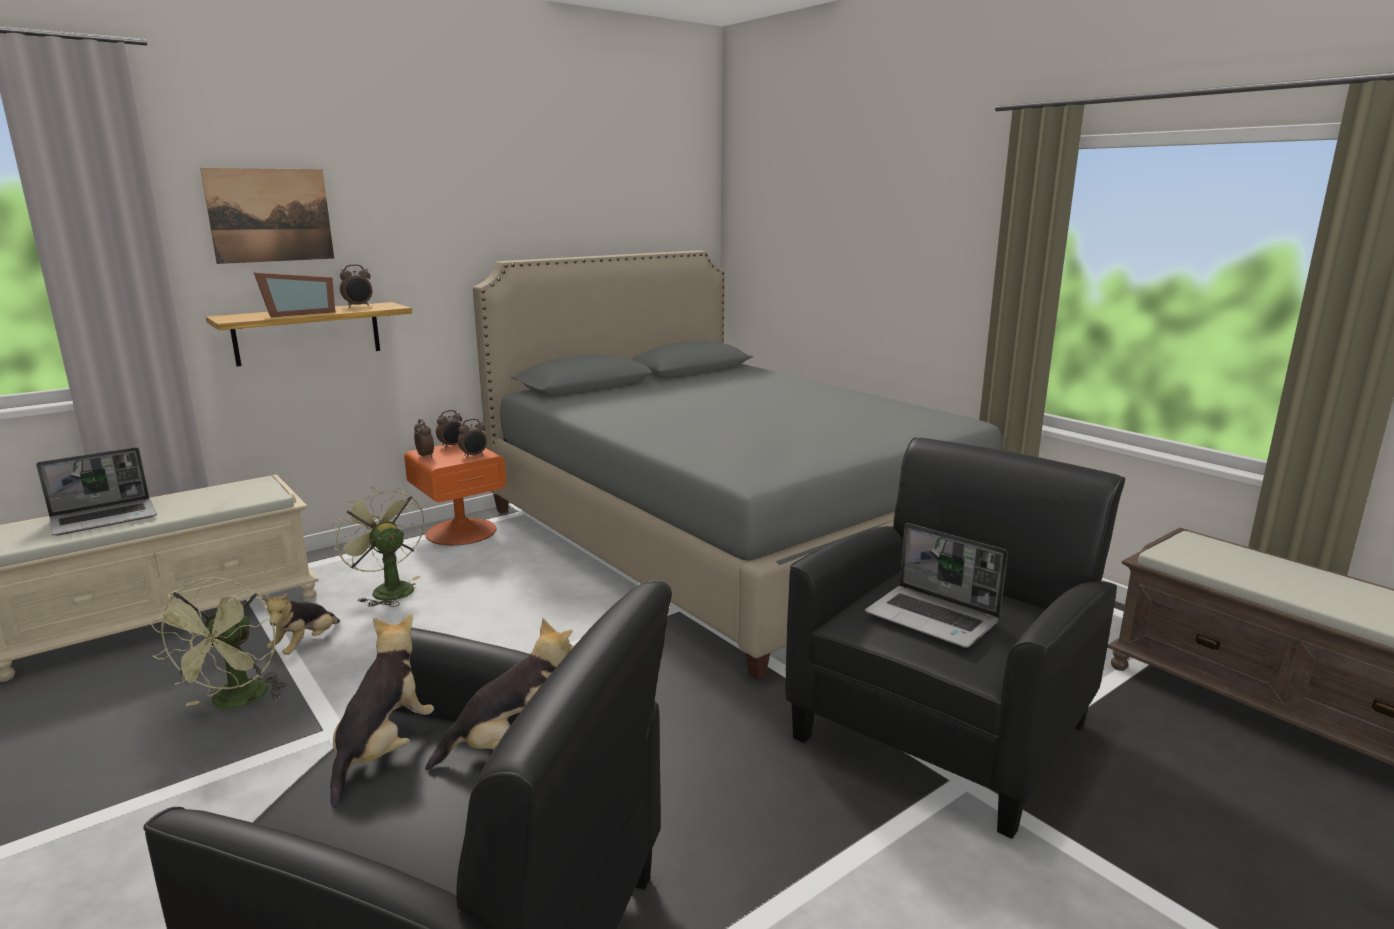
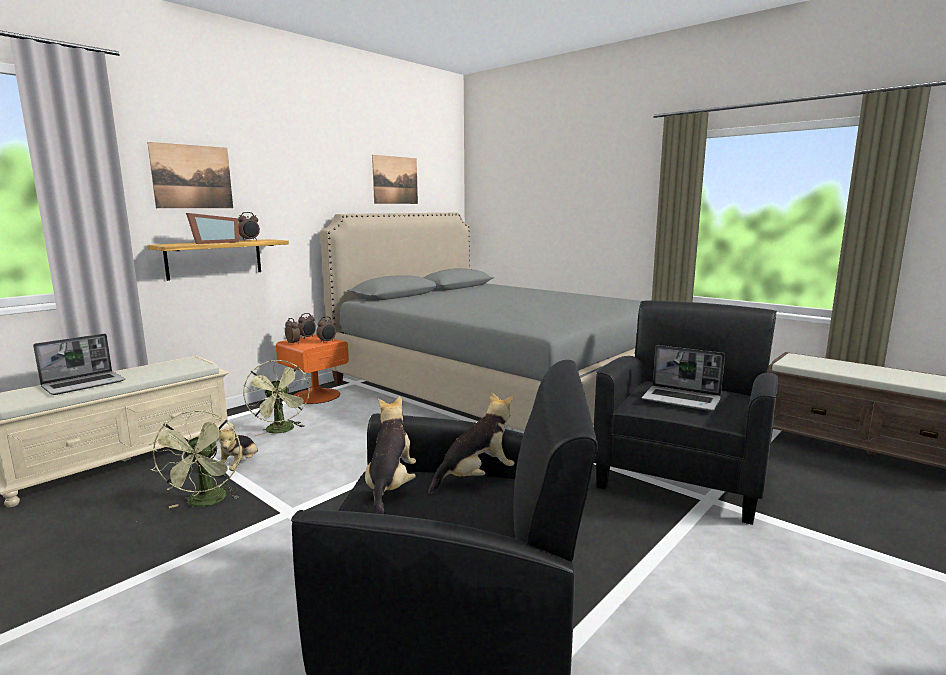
camera: 10 degrees left, 5 degrees down
(387, 589) = (282, 431): green fan -> green fan turned 150 degrees counterclockwise
(599, 204) = (395, 180): none -> picture

